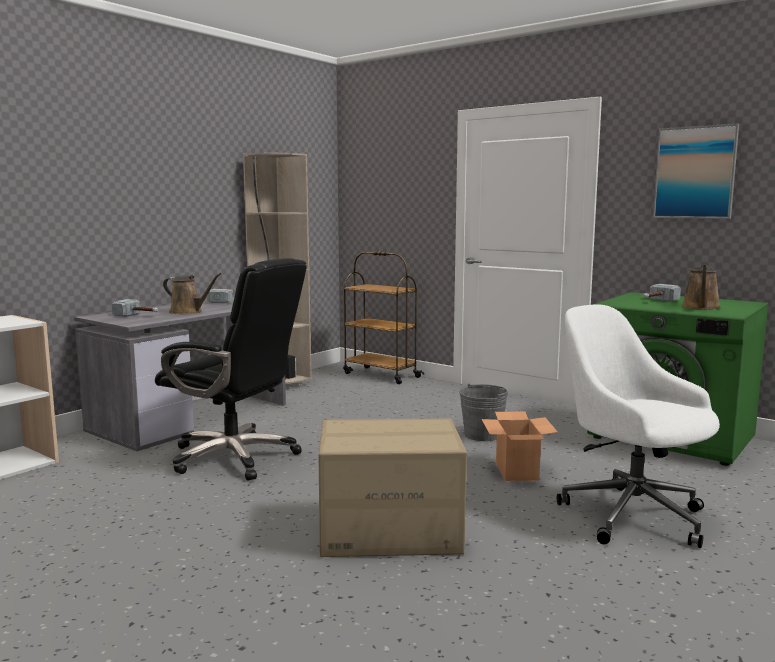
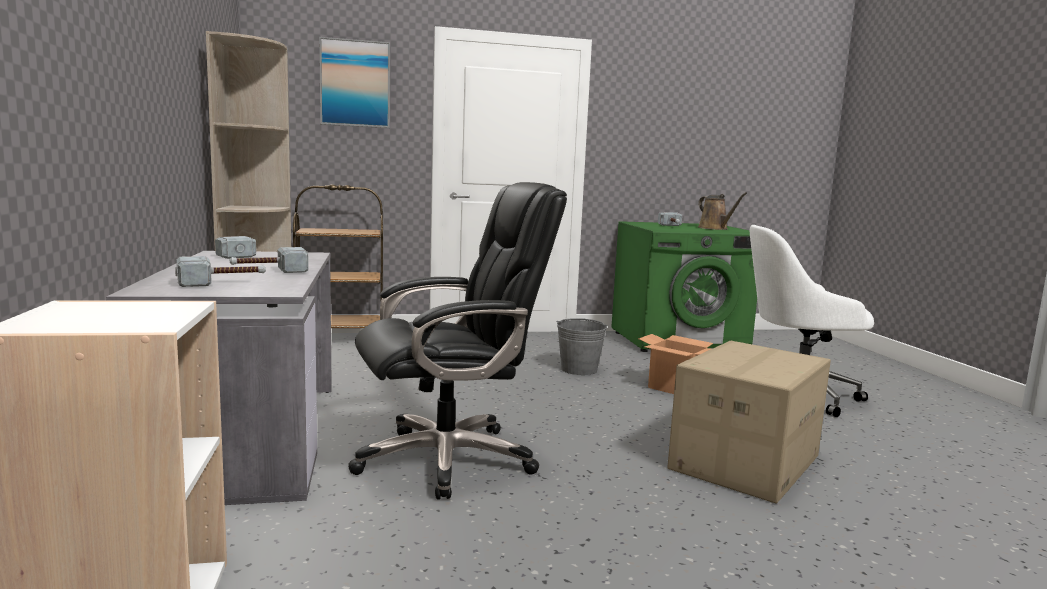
camera: 50 degrees left, 0 degrees up
(188, 312) = (270, 271): brown watering can -> hammer
(695, 173) = (668, 118): picture -> picture (355, 83)

